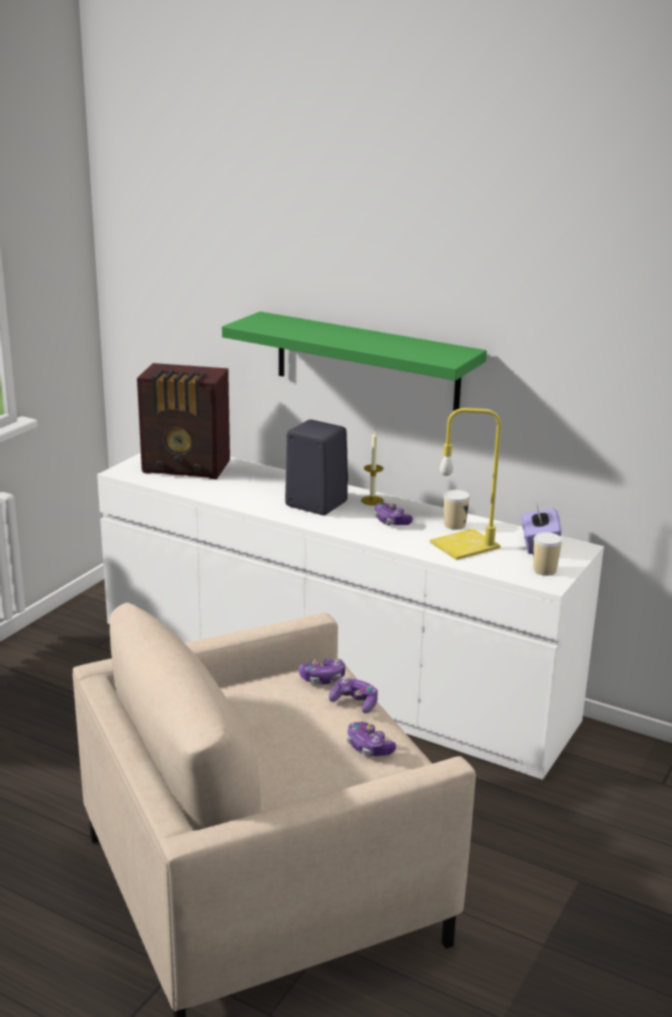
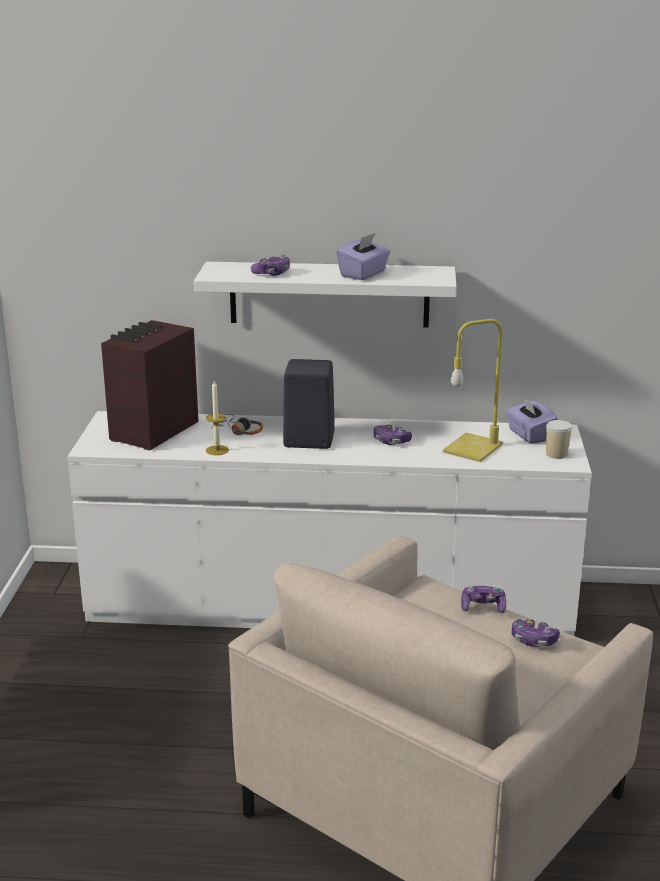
camera: 25 degrees left, 0 degrees up
(187, 468) = (151, 432): radio -> radio turned 135 degrees clockwise
(262, 483) = (238, 431): none -> headphones
(322, 678) = (435, 594): game controller -> game controller (272, 273)
(367, 361) = (329, 294): green shelf -> white shelf
(372, 500) = (354, 427): candle -> candle (217, 450)
(383, 344) = (363, 274): none -> purple tissue box
(454, 525) = (445, 433): cup -> none

